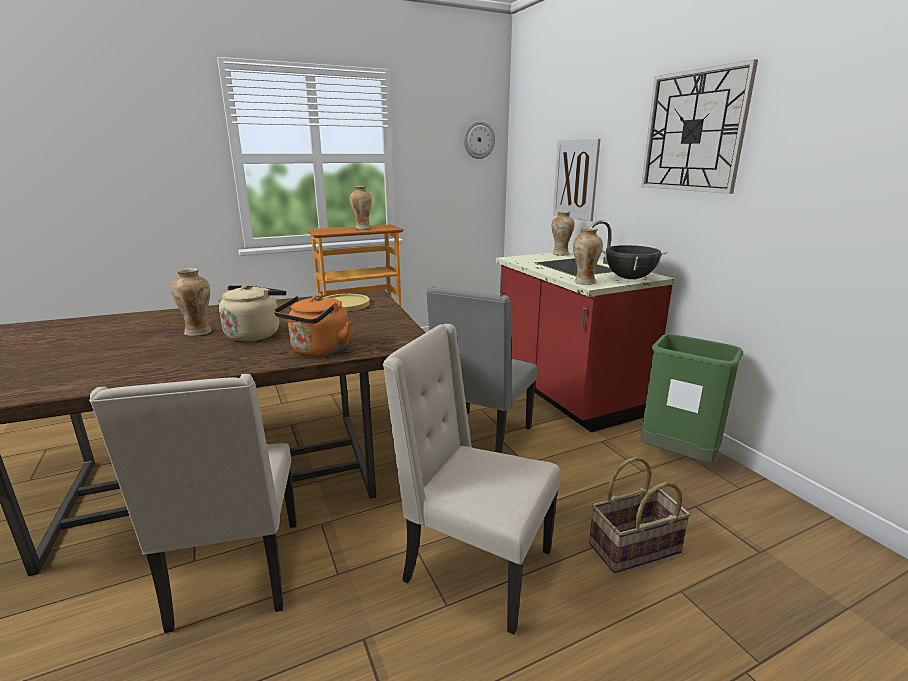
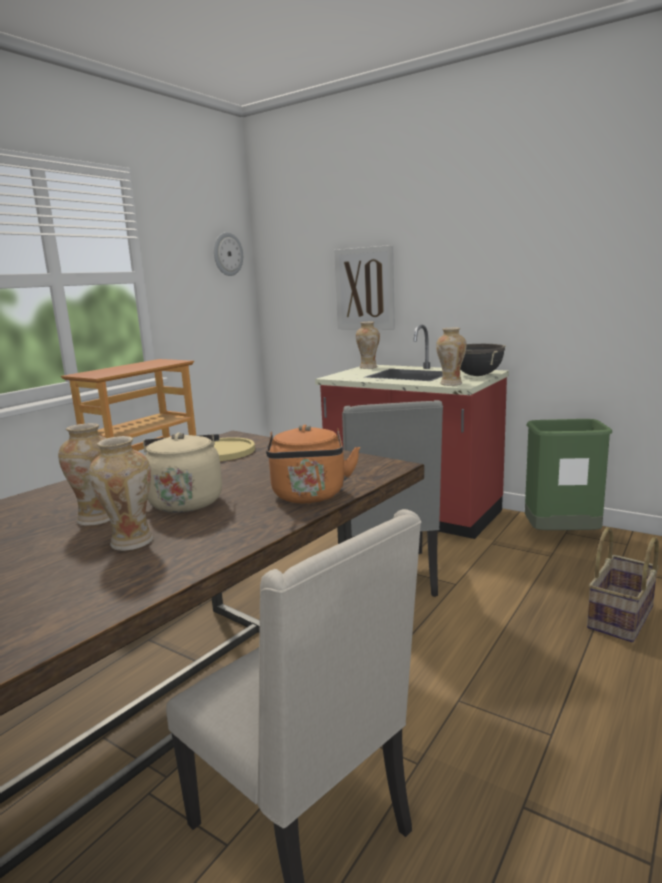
camera: 30 degrees left, 5 degrees down
(362, 228) = (139, 366): vase -> vase (130, 542)
(474, 567) = (530, 690): beige chair -> none
(693, 131) = (506, 232): wall clock -> none

